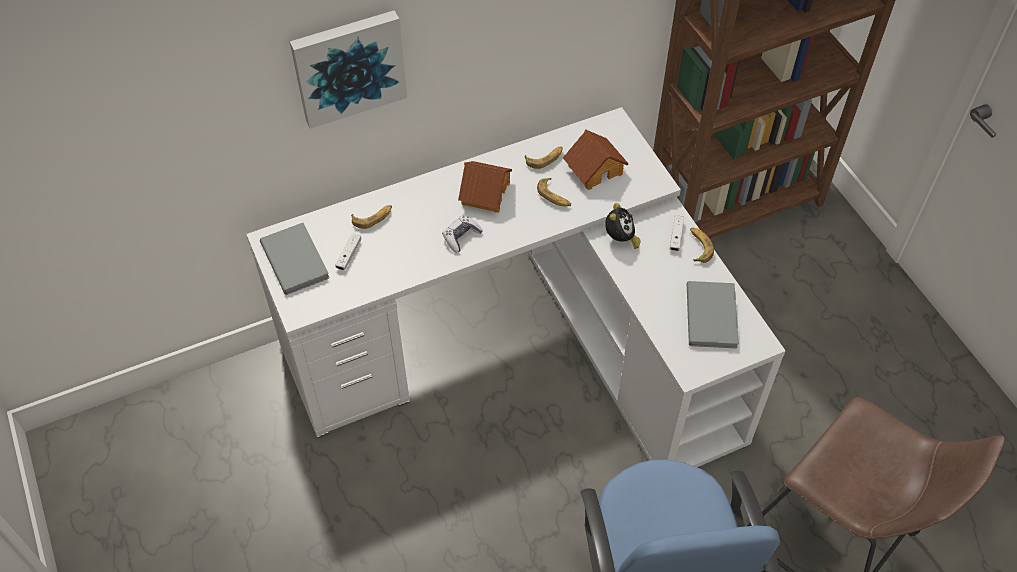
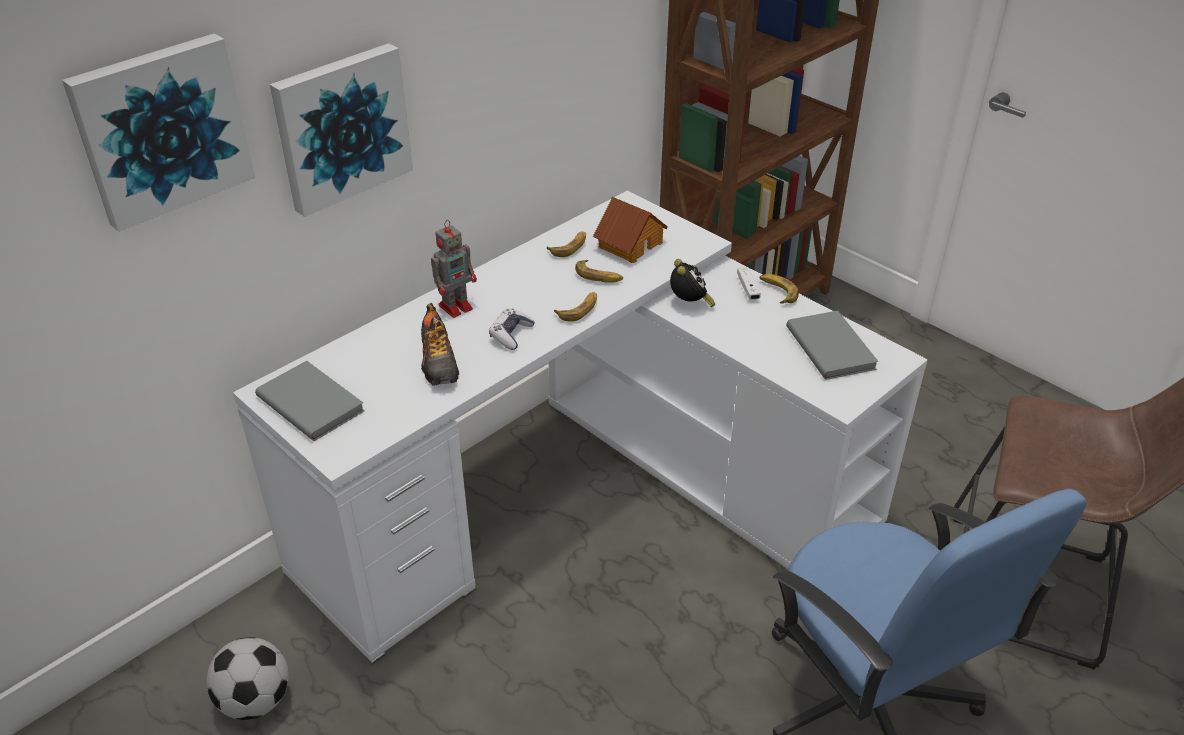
camera: 20 degrees left, 15 degrees down
(202, 72) = (161, 129): none -> picture
(233, 440) = (256, 701): none -> football
(349, 255) = (379, 382): white game controller -> none
(373, 218) = (393, 341): banana -> banana (579, 310)
(398, 248) = (439, 362): none -> shoe
(432, 197) = (457, 306): none -> toy robot
(484, 193) = (517, 290): toy house -> none

